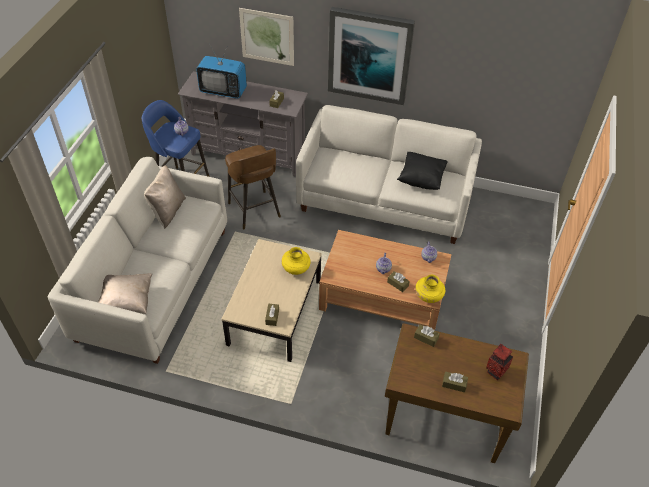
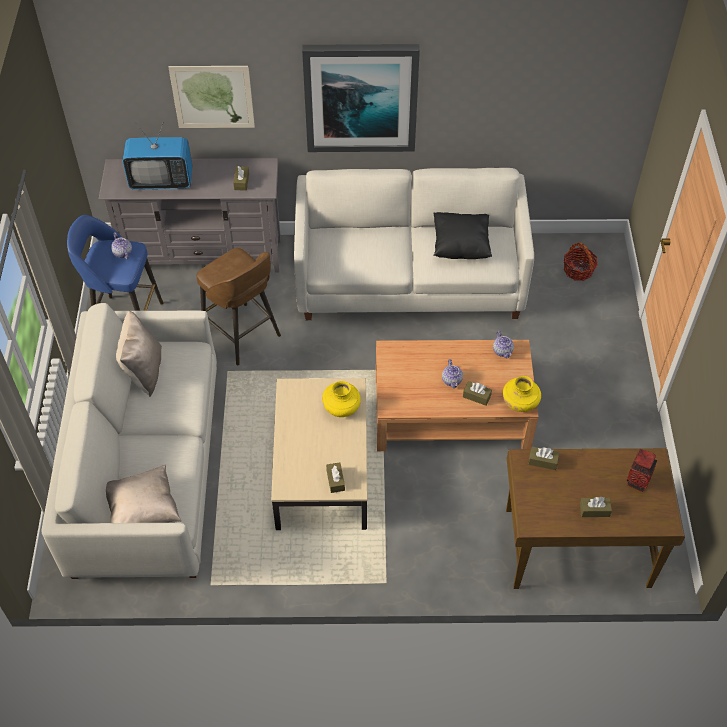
camera: 15 degrees left, 5 degrees up
(511, 221) = (578, 270): none -> basket

